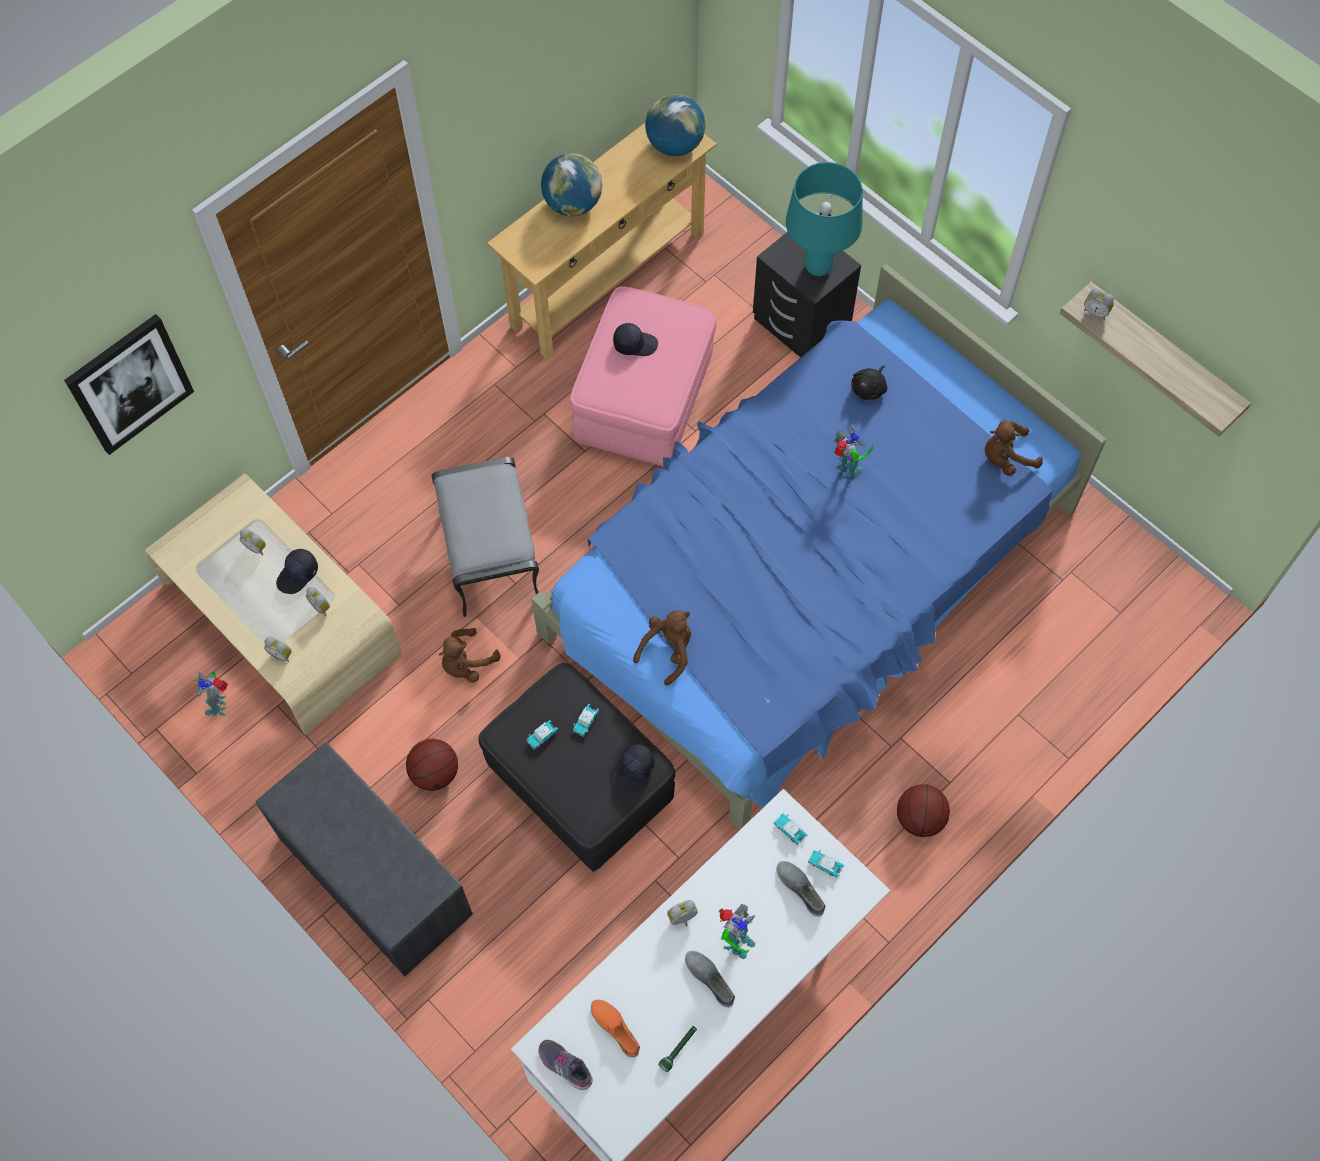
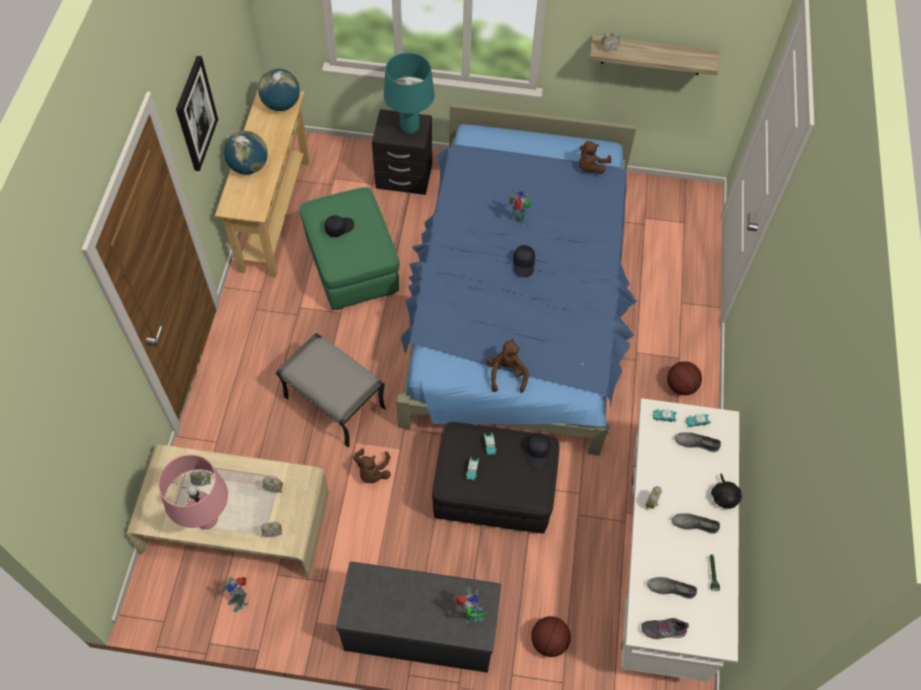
camera: 40 degrees left, 5 degrees down
(129, 383) = (87, 404): picture -> picture (195, 114)
(229, 592) = (207, 520): none -> pink table lamp
(298, 575) = (243, 480): black cap -> black cap (524, 264)
(435, 773) = (406, 545): basketball -> basketball (549, 641)
(615, 1028) = (671, 588): orange shoe -> grey shoe
(645, 400) = (352, 265): pink ottoman -> green ottoman
(735, 943) = (690, 495): toy robot -> toy robot (471, 615)
(869, 388) = (492, 173): black plush toy -> black plush toy (724, 496)

